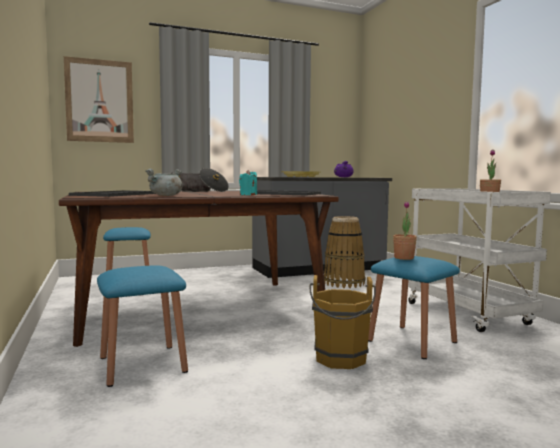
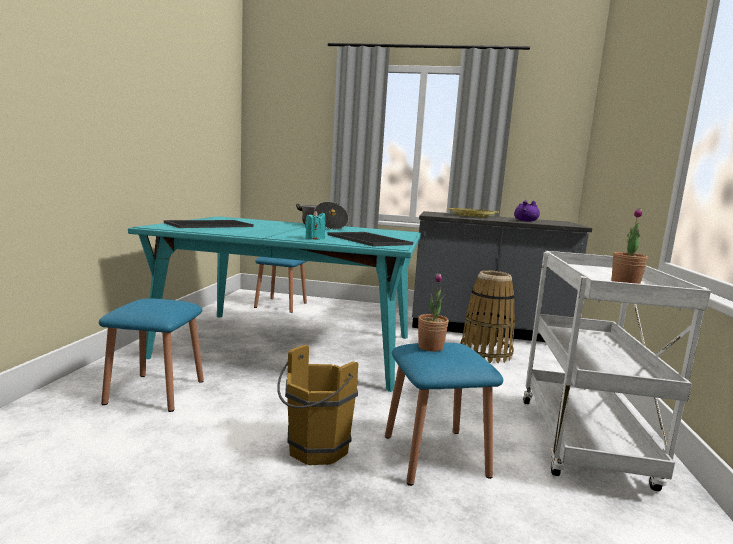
camera: 30 degrees right, 5 degrees up
(99, 101) = (282, 127): picture -> none
(166, 196) = (231, 232): grey cooking pot -> none
(199, 308) = (291, 347): brown dining table -> turquoise dining table

